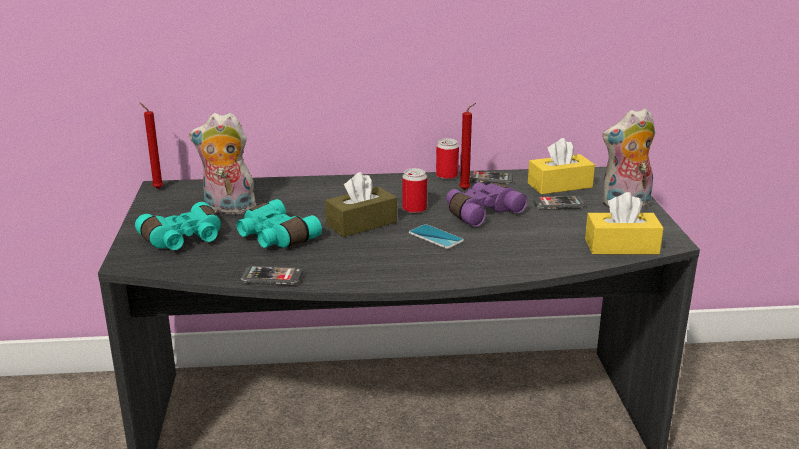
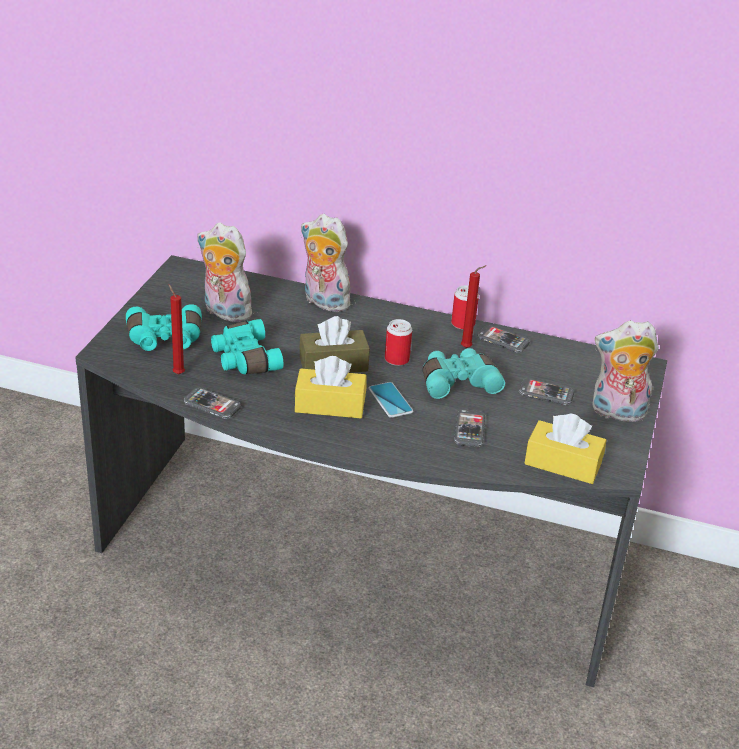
camera: 20 degrees right, 10 degrees up
(156, 188) = (177, 268): red candle -> red candle (177, 373)
(314, 185) = (323, 302): none -> plush toy
(480, 212) = (458, 382): purple binoculars -> turquoise binoculars
(523, 242) = (469, 430): none -> phone
(560, 185) = (570, 368): yellow tissue box -> yellow tissue box (330, 405)

